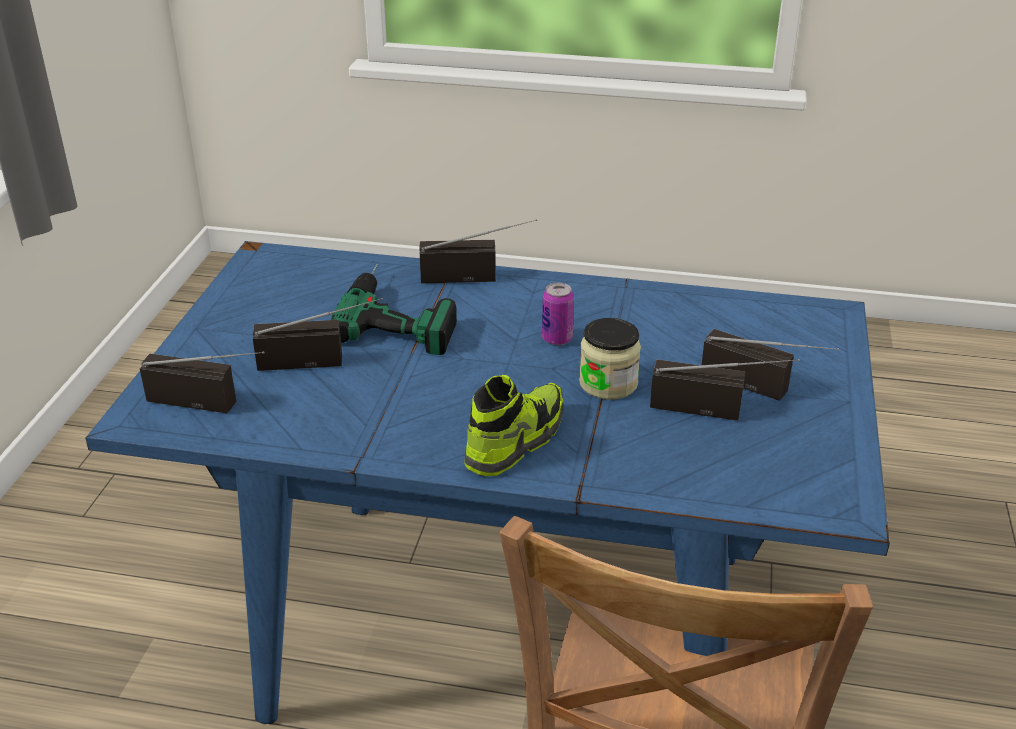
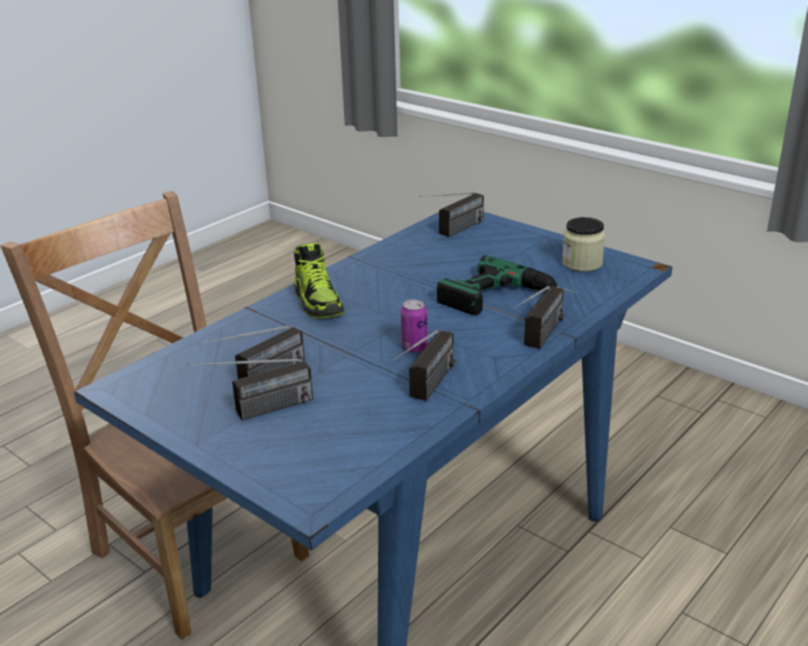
camera: 120 degrees right, 5 degrees down
(323, 360) = (469, 265): radio -> radio (426, 391)
(608, 383) = (338, 350): jar -> jar (582, 263)

